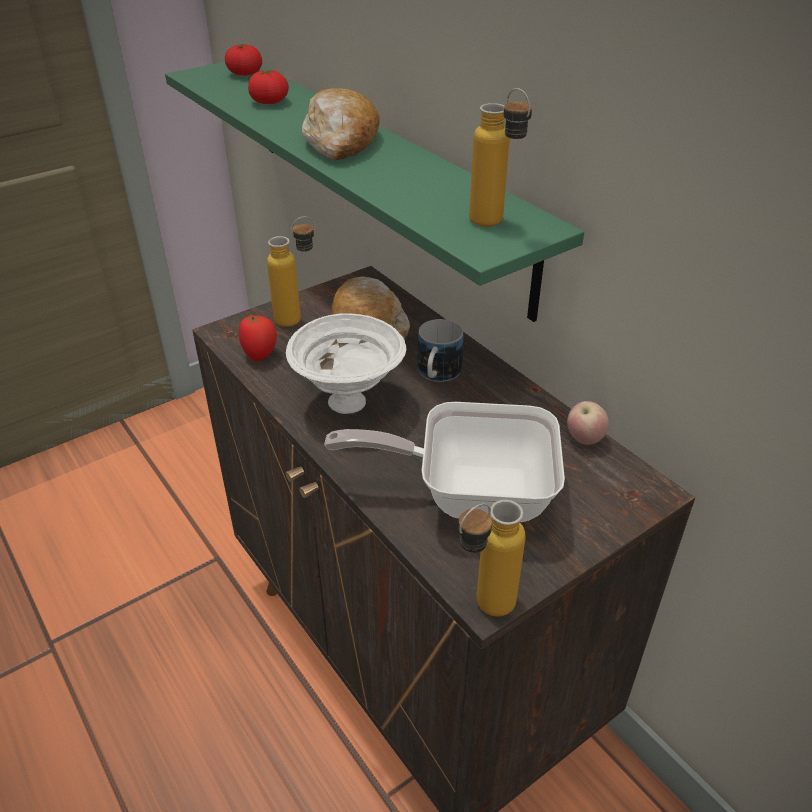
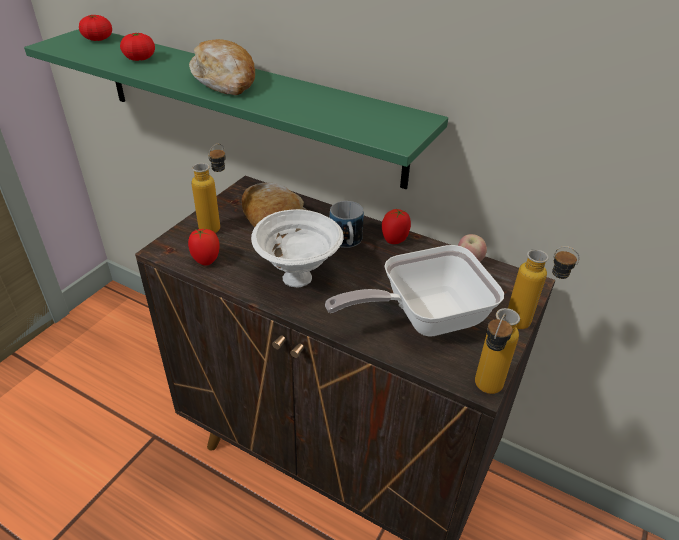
camera: 25 degrees left, 0 degrees up
(495, 225) = (390, 123): bottle -> bottle (528, 325)
(501, 386) = (394, 240): none -> tomato

